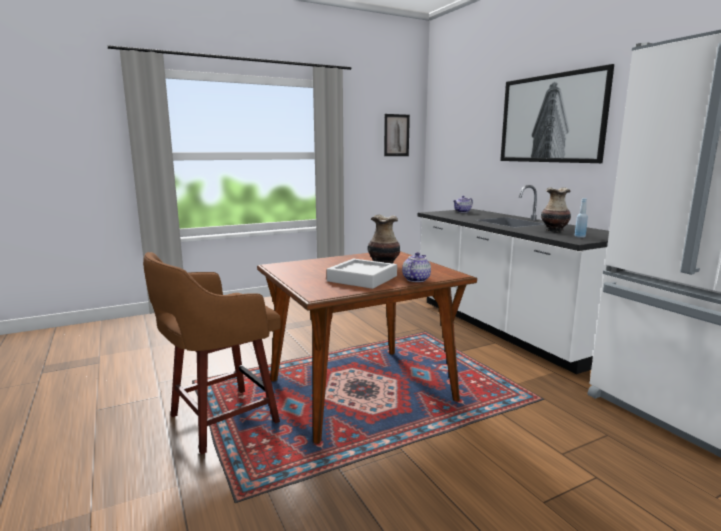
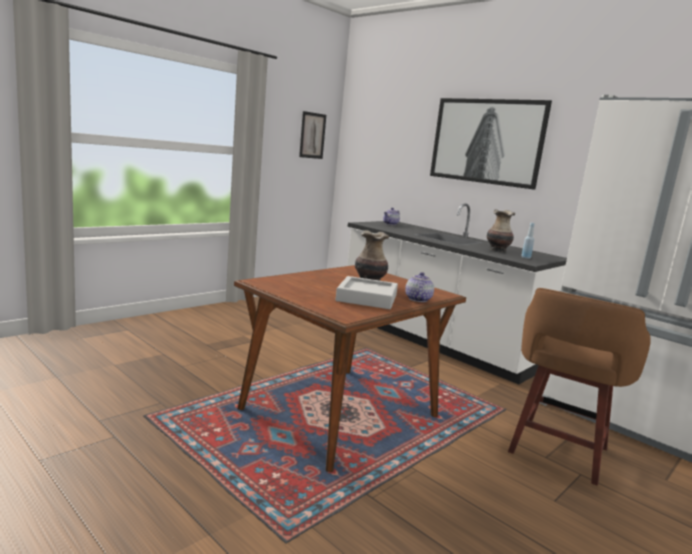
camera: 20 degrees left, 0 degrees up
(220, 420) = (209, 458): brown stool -> brown stool (557, 452)

